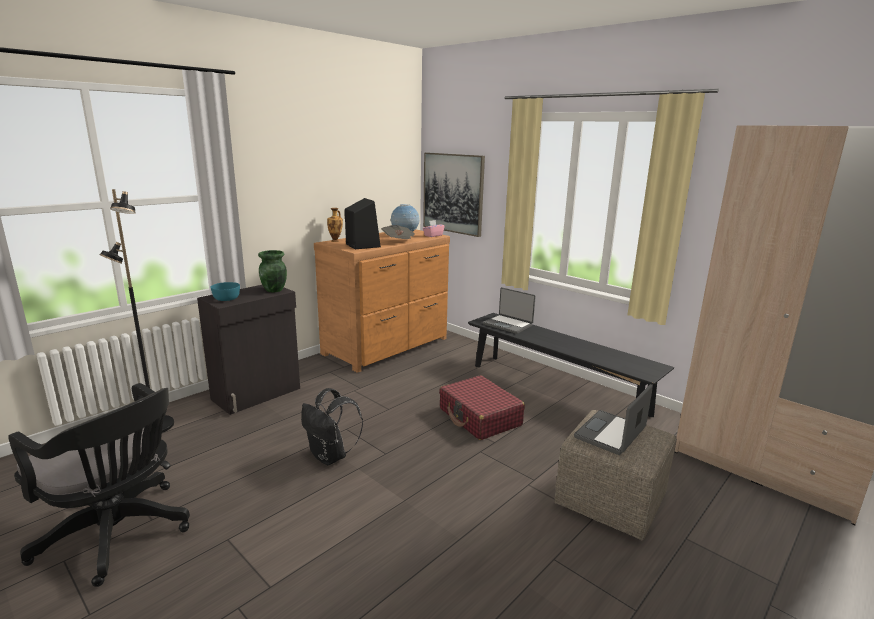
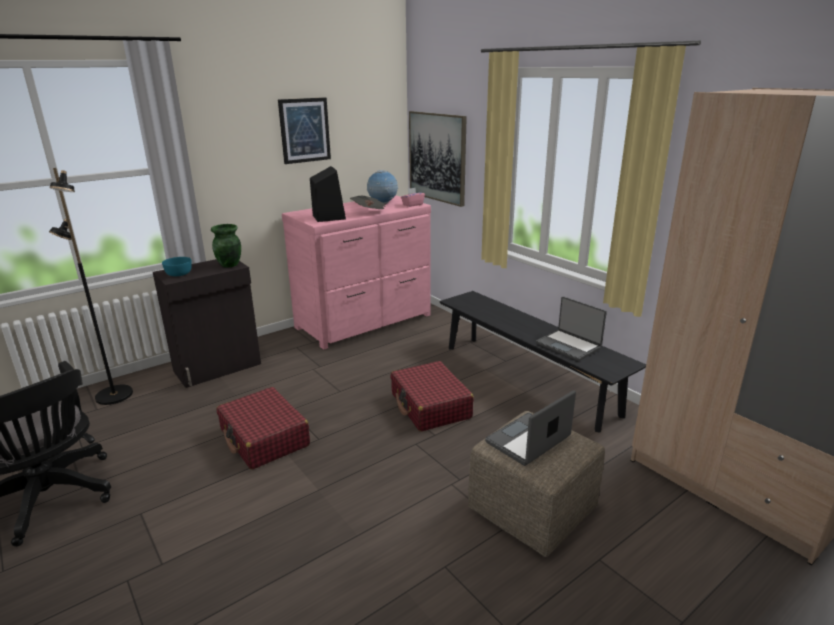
camera: 10 degrees right, 5 degrees up
(331, 456) = (264, 438): black backpack -> red suitcase
(335, 241) = (305, 211): vase -> none
(336, 165) = (304, 130): none -> picture
(388, 346) = (365, 322): brown dresser -> pink dresser
(508, 324) = (482, 306): laptop -> laptop (569, 345)

